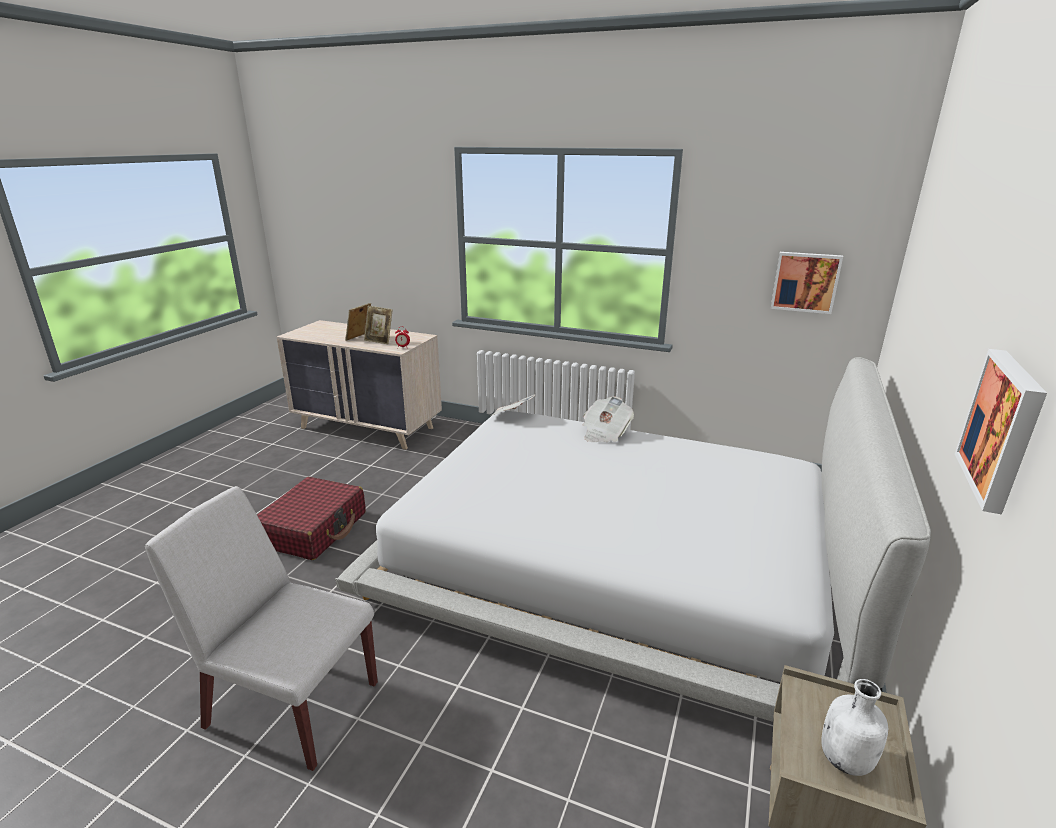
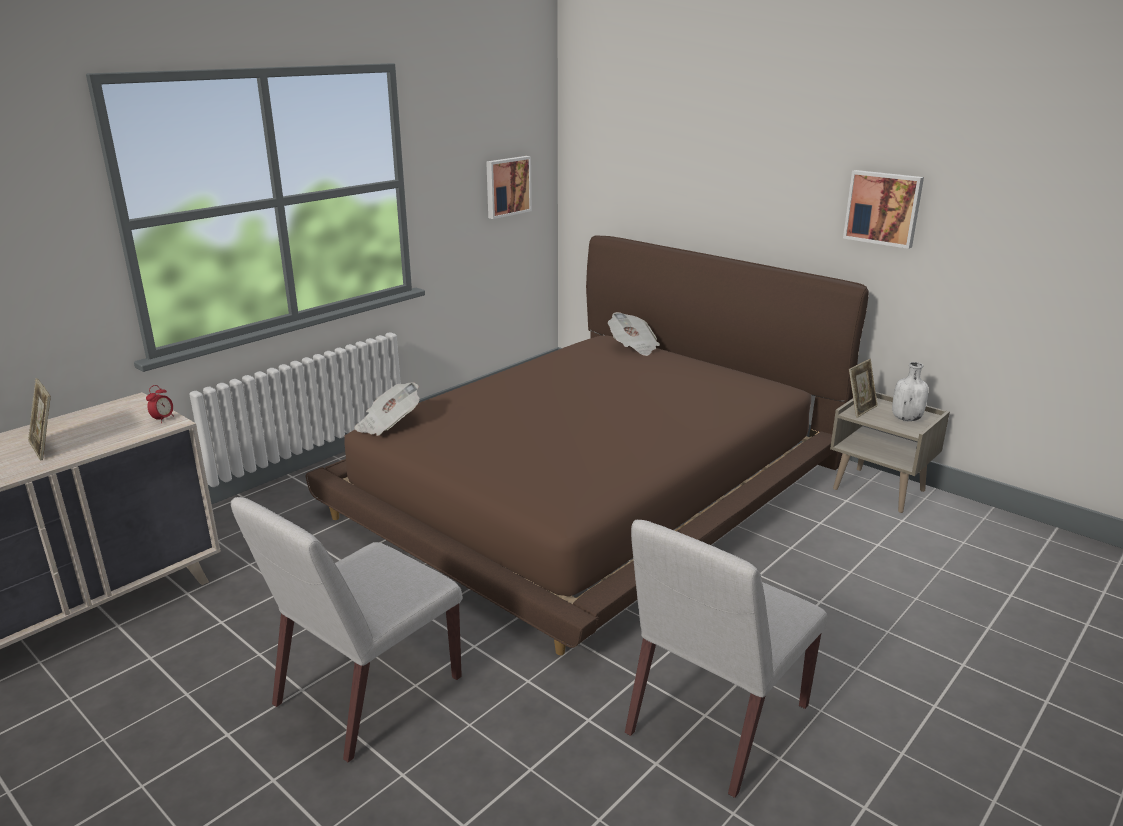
camera: 70 degrees left, 0 degrees up
(314, 529) = (366, 693): red suitcase -> white chair
(379, 341) = (97, 433): picture frame -> picture frame (860, 409)
(605, 433) = (490, 386): newspaper -> newspaper (633, 347)
(618, 562) = (593, 486): white bed -> brown bed

